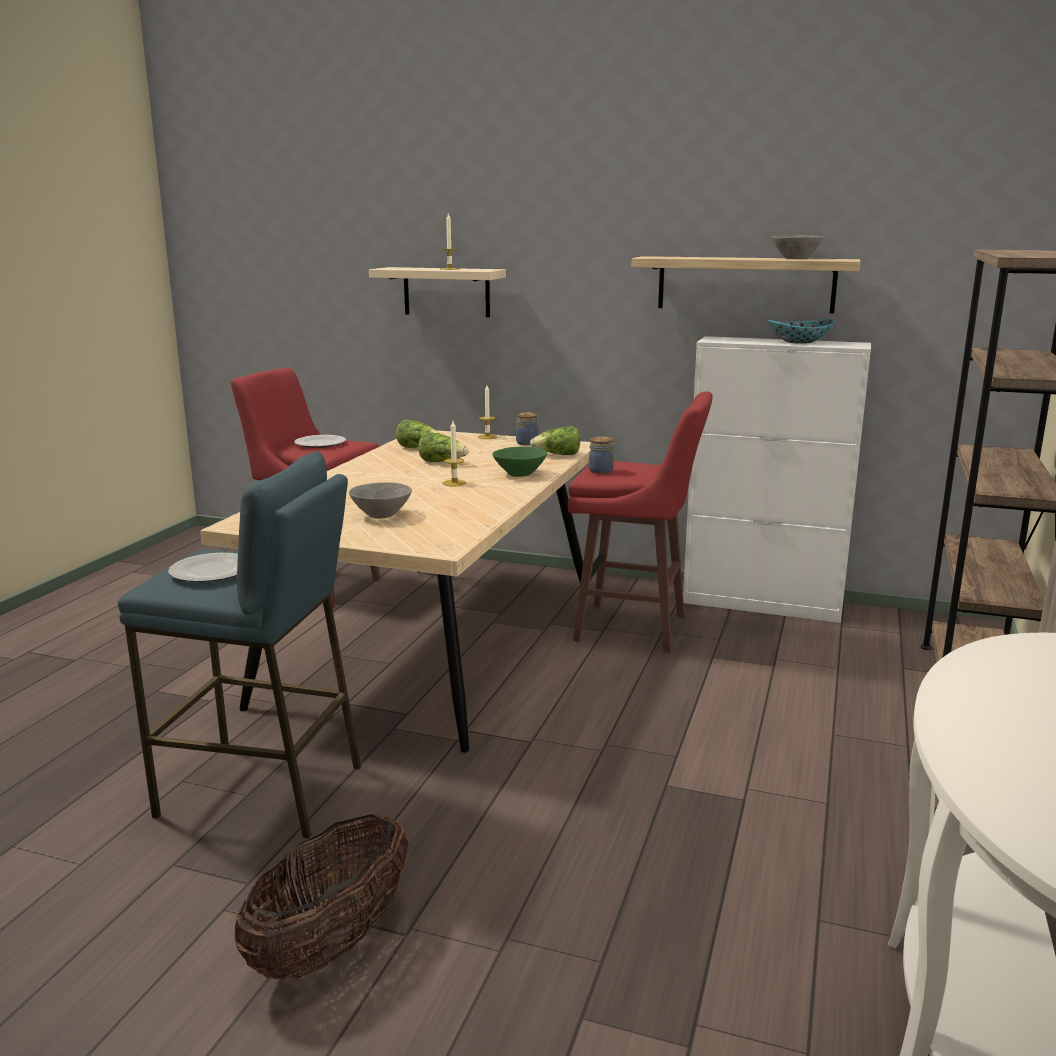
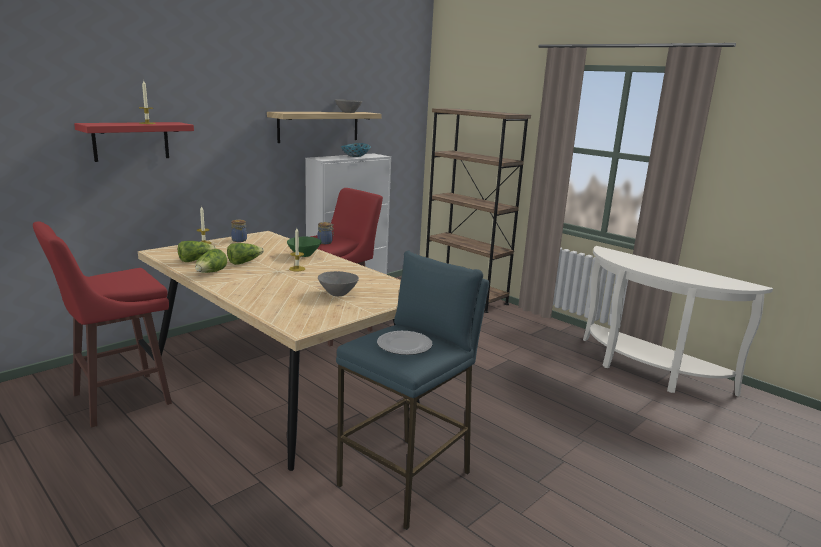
camera: 65 degrees left, 0 degrees up
(319, 443) = (114, 278): plate -> none
(331, 944) = (563, 483): basket -> none
(446, 292) = (131, 141): beige shelf -> red shelf
(557, 455) = (279, 241): lettuce -> lettuce (211, 273)

